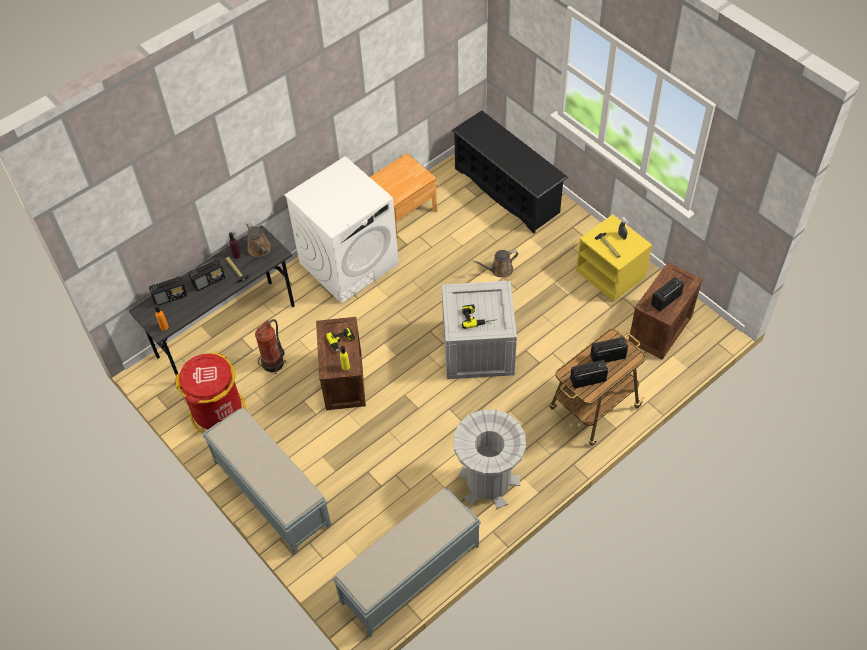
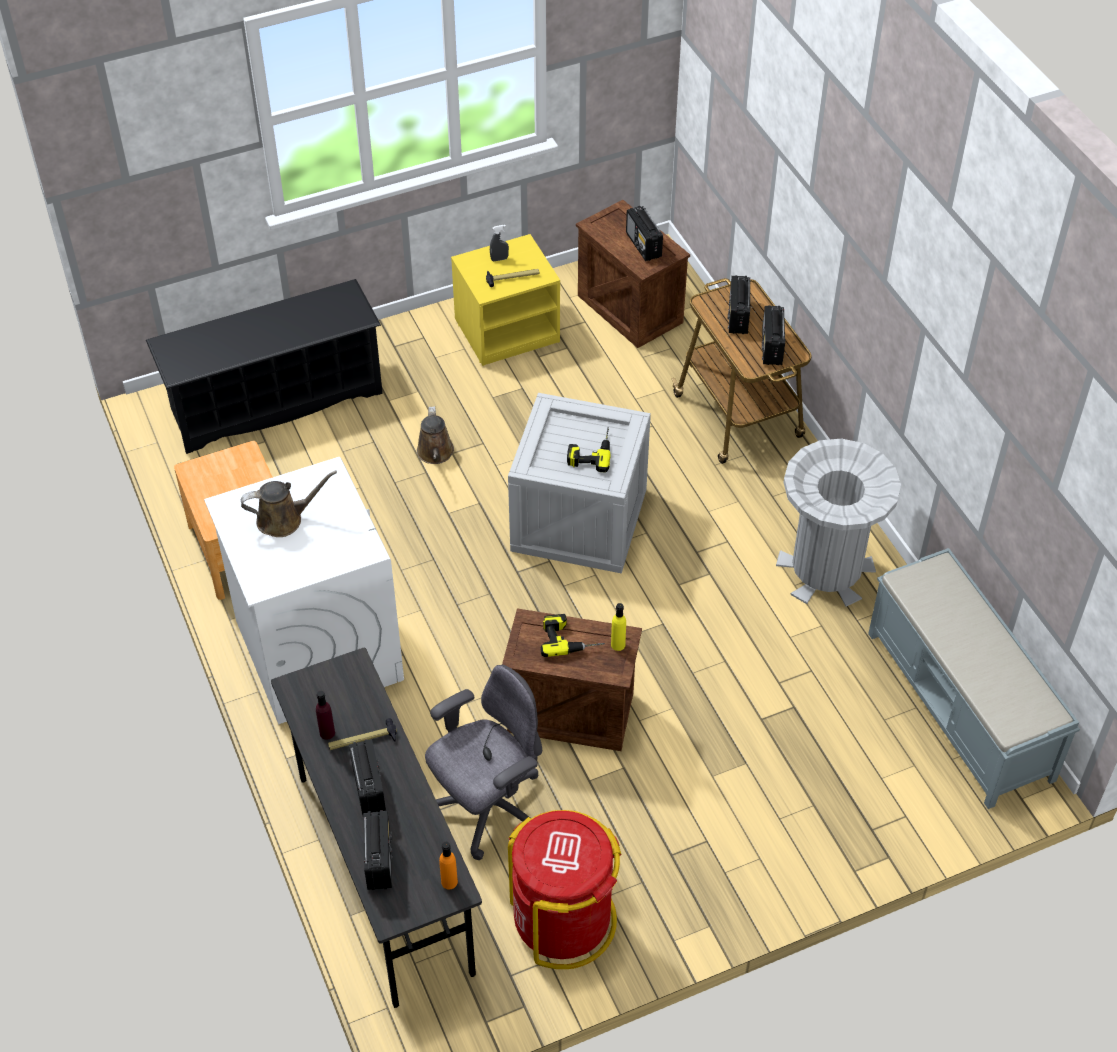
camera: 75 degrees left, 5 degrees down
(260, 249) = (331, 692): brown watering can -> brown watering can (284, 519)
(271, 492) = (760, 867): grey bench -> none
(274, 362) = (489, 809): fire extinguisher -> grey office chair

